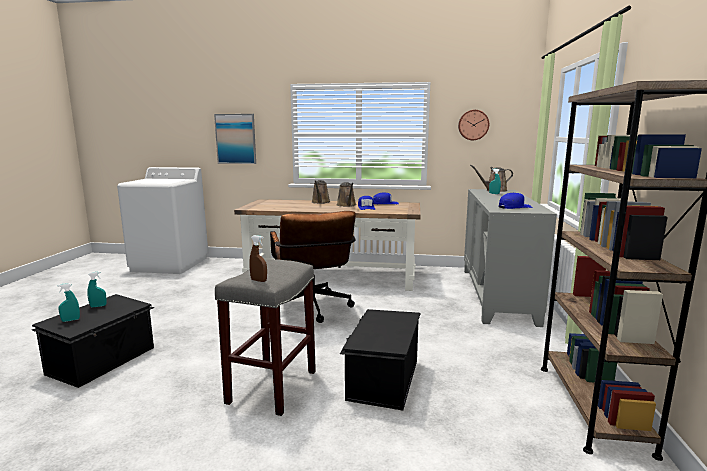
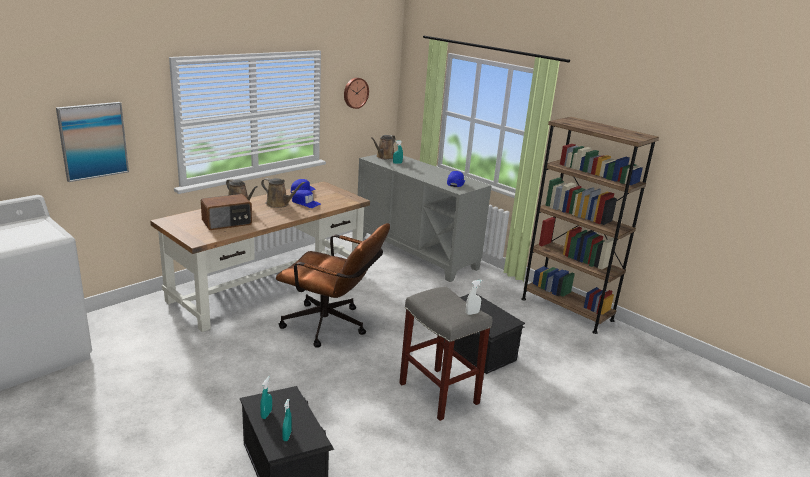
camera: 55 degrees left, 10 degrees up
(259, 280) = (472, 313): brown spray bottle -> white spray bottle
(287, 206) = (227, 223): none -> radio

